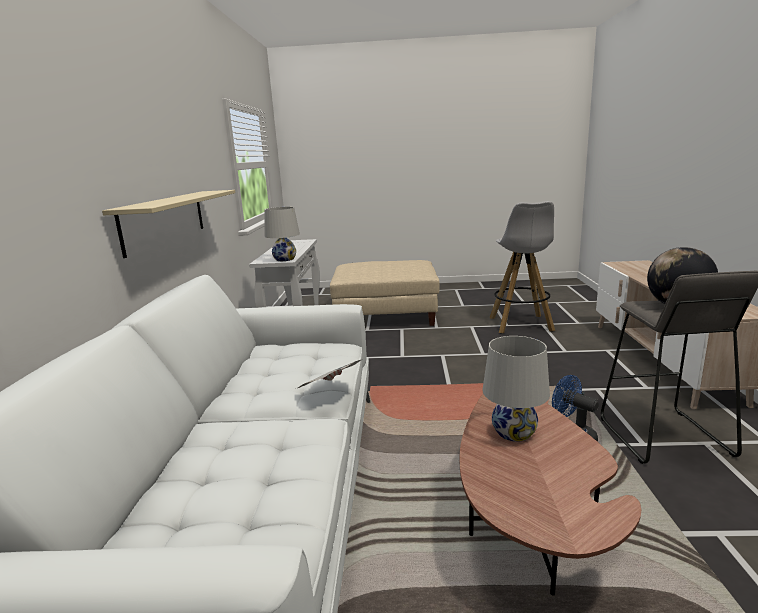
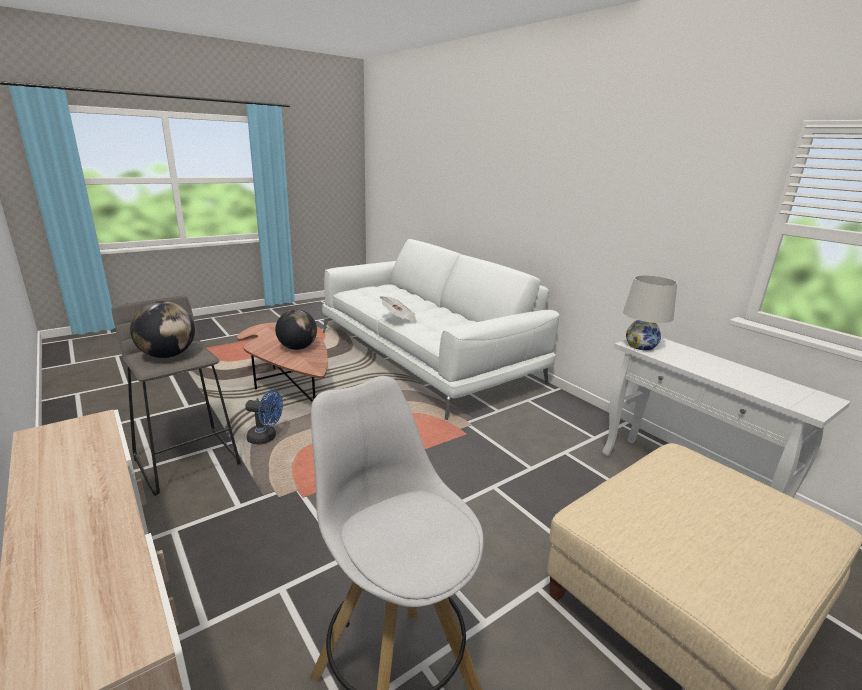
camera: 140 degrees right, 5 degrees up
(165, 220) = (567, 236): beige shelf -> none
(514, 432) = (297, 348): white table lamp -> globe

